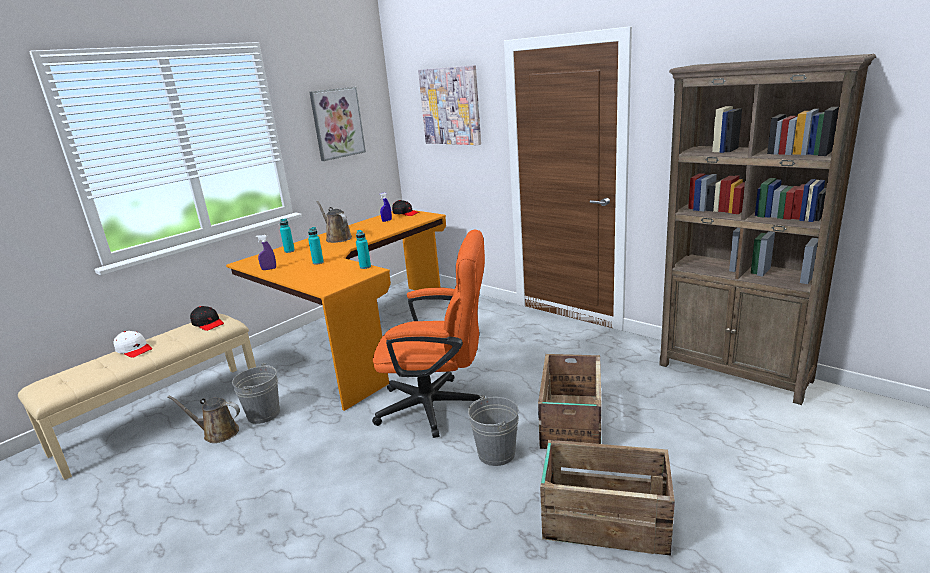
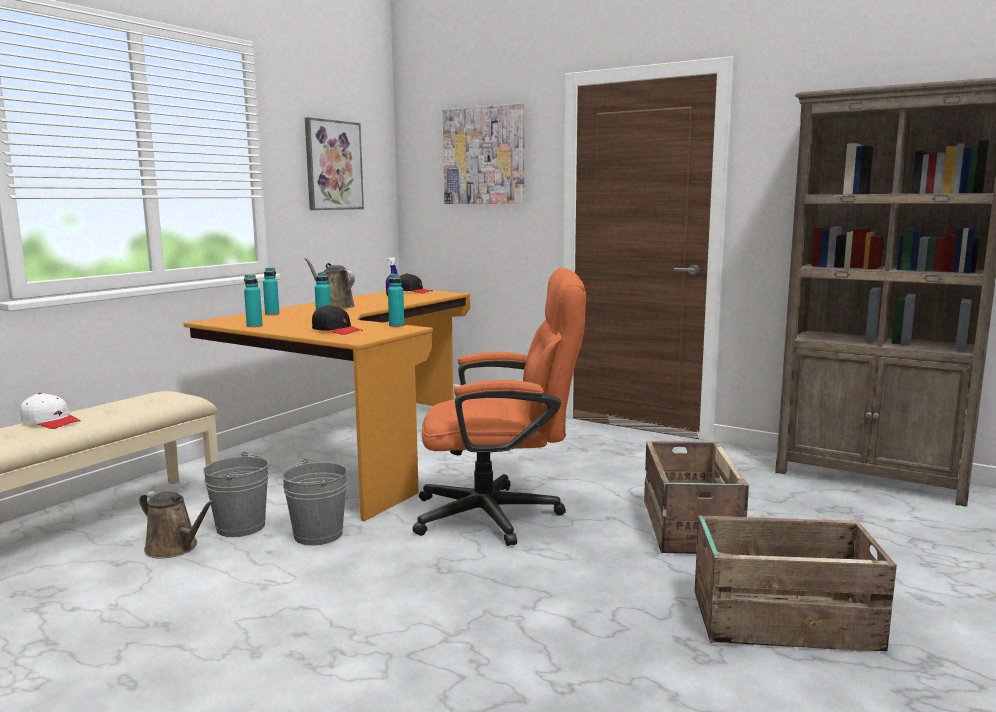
camera: 10 degrees left, 10 degrees down
(208, 323) = (157, 398): black cap -> black cap (337, 330)
(218, 433) = (175, 548): brown watering can -> brown watering can turned 150 degrees counterclockwise
(269, 269) = (254, 326): purple spray bottle -> turquoise bottle
(496, 453) = (604, 560): grey bucket -> grey bucket (318, 534)

